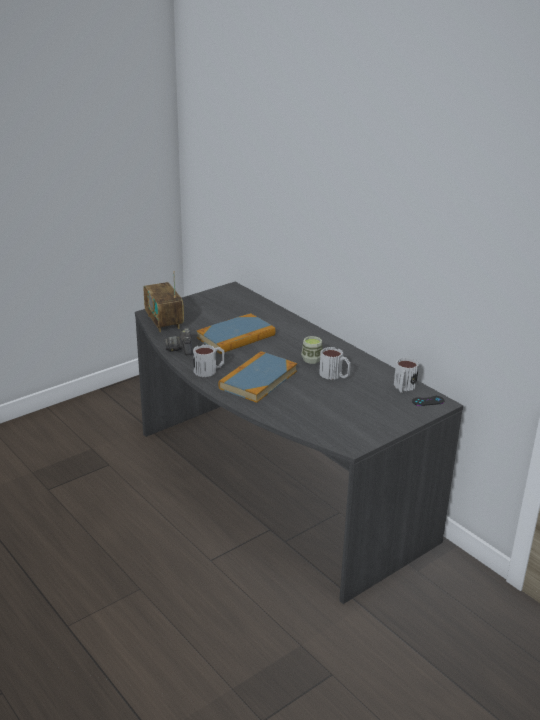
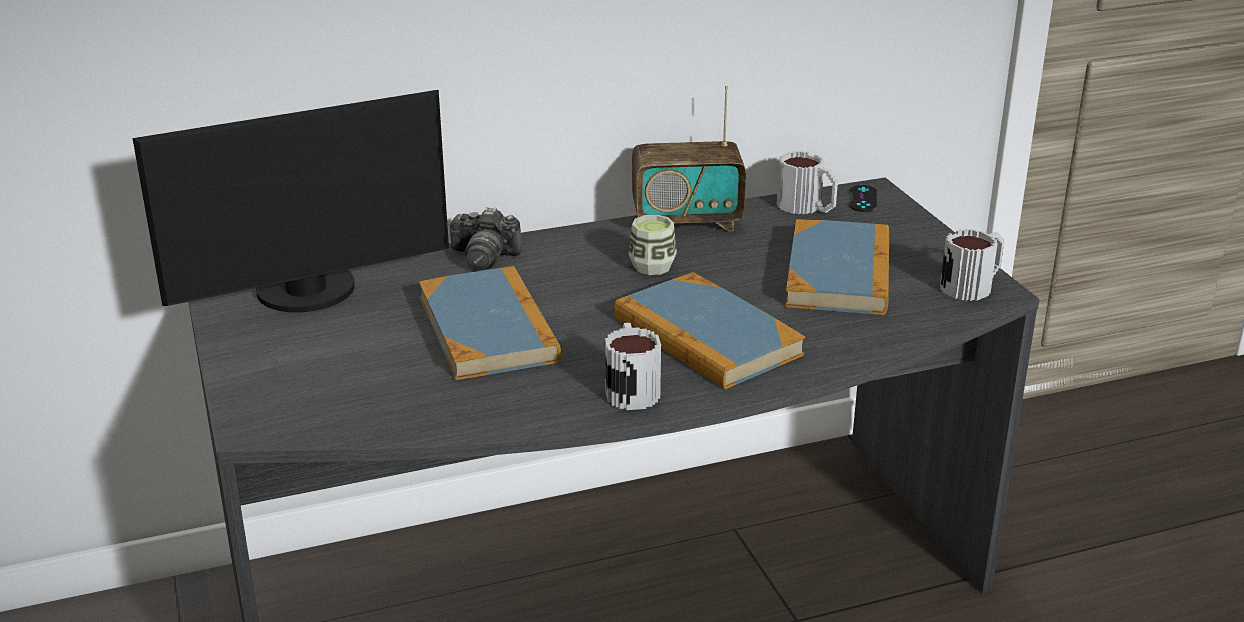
camera: 70 degrees left, 0 degrees up
(164, 322) = (326, 412): radio -> radio (686, 221)
(181, 349) = (498, 409): camera -> camera (484, 257)
(241, 301) = (309, 293): none -> monitor
(335, 375) = (731, 257): mug -> mug (973, 286)
(339, 403) = (839, 273): none -> book

